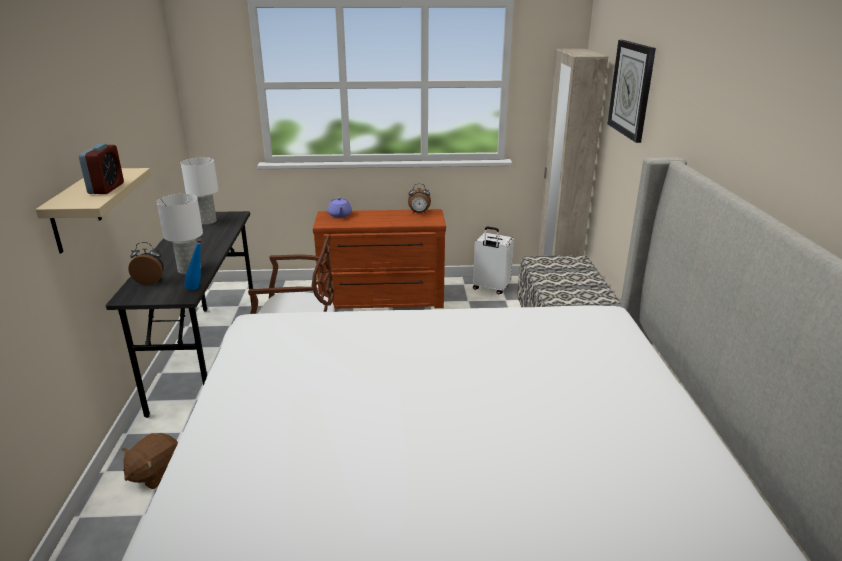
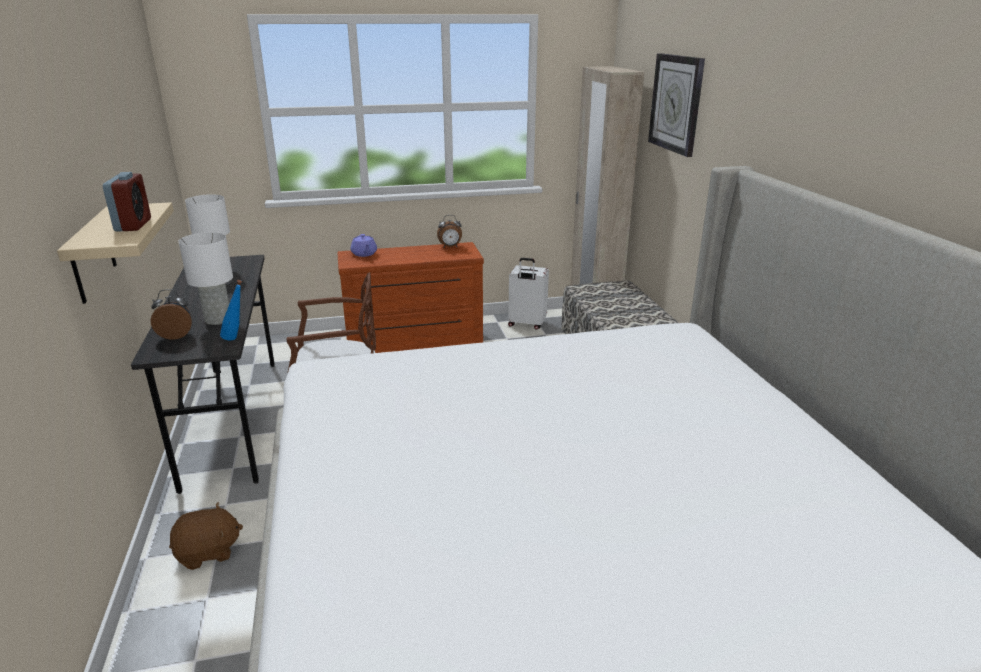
camera: 10 degrees left, 0 degrees up
(155, 473) = (208, 552): brown plush toy -> brown plush toy turned 135 degrees counterclockwise

